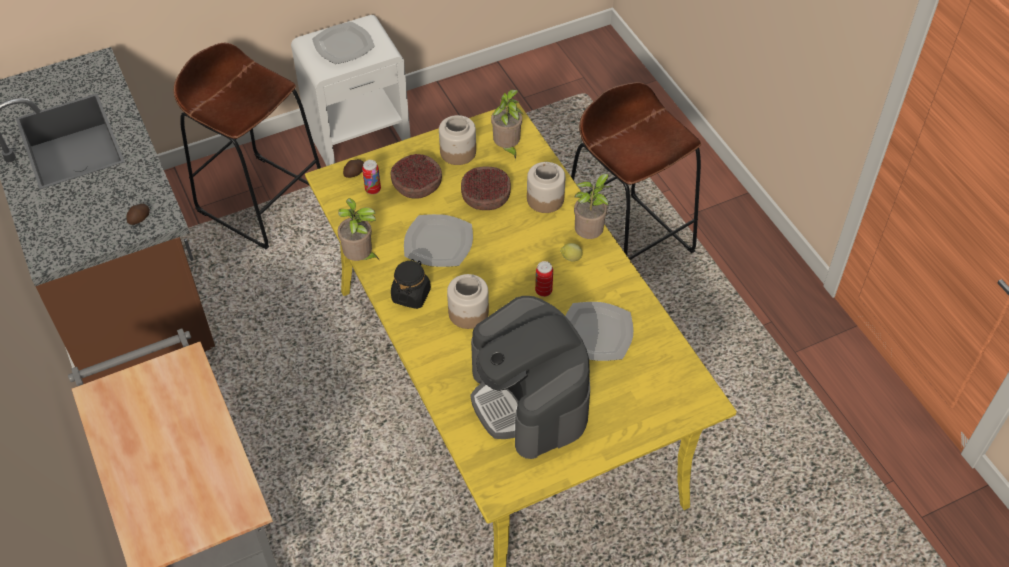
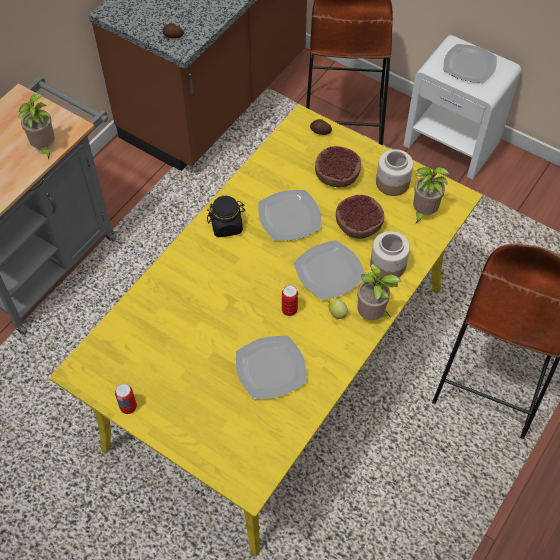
camera: 60 degrees right, 5 degrees up
(360, 258) = (240, 177): potted plant -> potted plant (44, 148)
(373, 189) = (312, 150): can -> can (128, 407)
(468, 312) = (233, 270): jar -> none
(522, 242) = (330, 271): none -> plate
(529, 400) = (175, 352): coffee machine -> none

